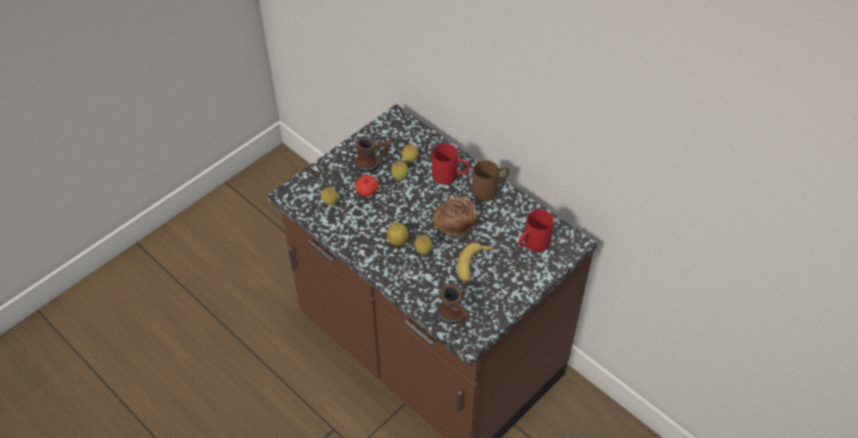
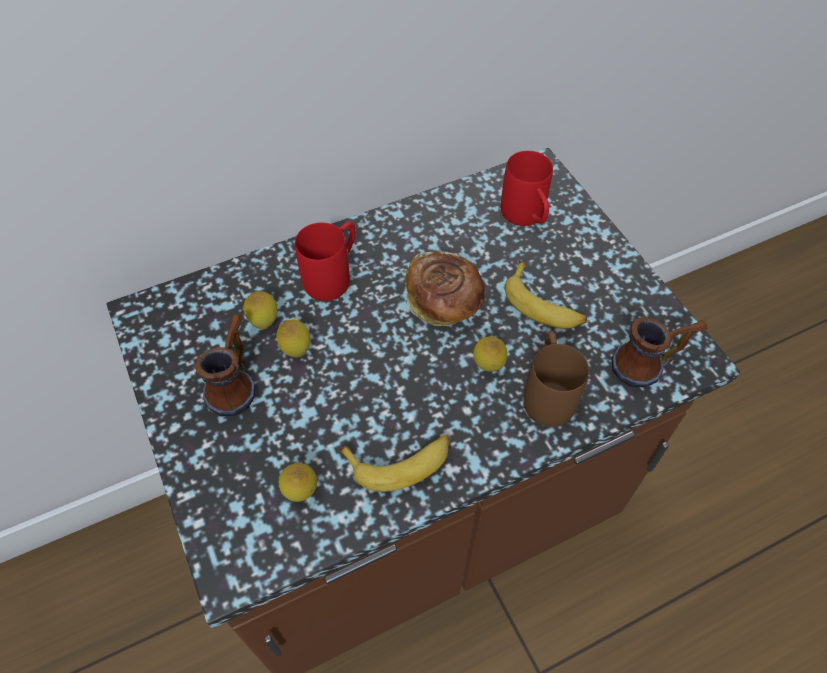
camera: 70 degrees left, 5 degrees up
(358, 232) = (400, 461): none -> banana
(367, 193) = (305, 416): apple -> none
(397, 241) = (448, 400): lemon -> none
(490, 190) = (391, 233): brown mug -> brown mug (547, 392)

